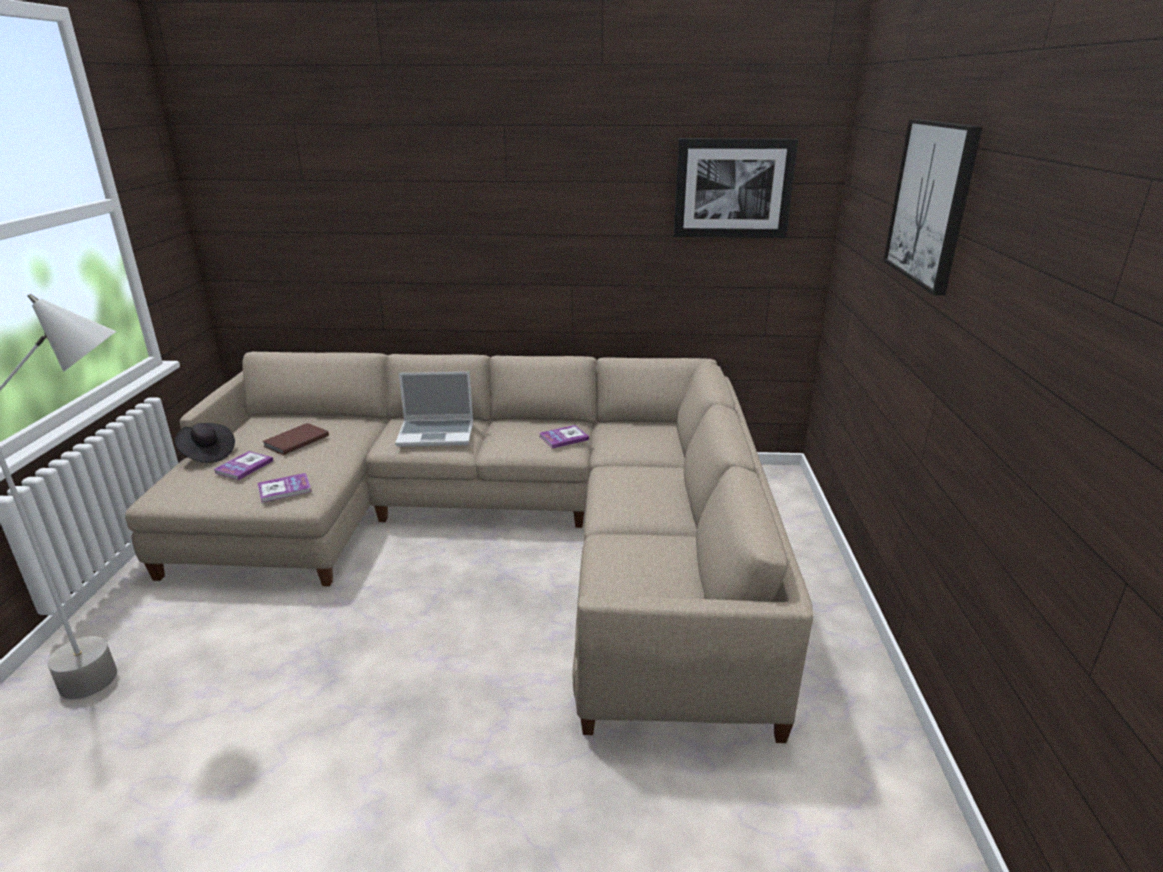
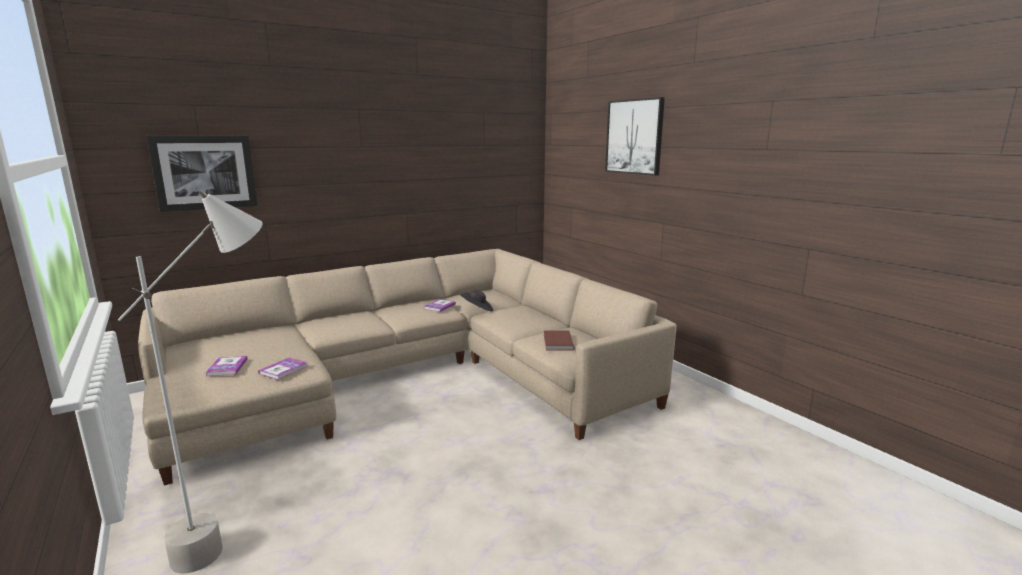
camera: 35 degrees left, 10 degrees down
(207, 454) = (175, 369): black hat -> black hat (477, 310)
(295, 441) = (246, 346): brown book -> brown book (557, 342)
(437, 434) = (353, 321): laptop -> none
(733, 188) = (494, 148): picture -> picture (205, 172)

